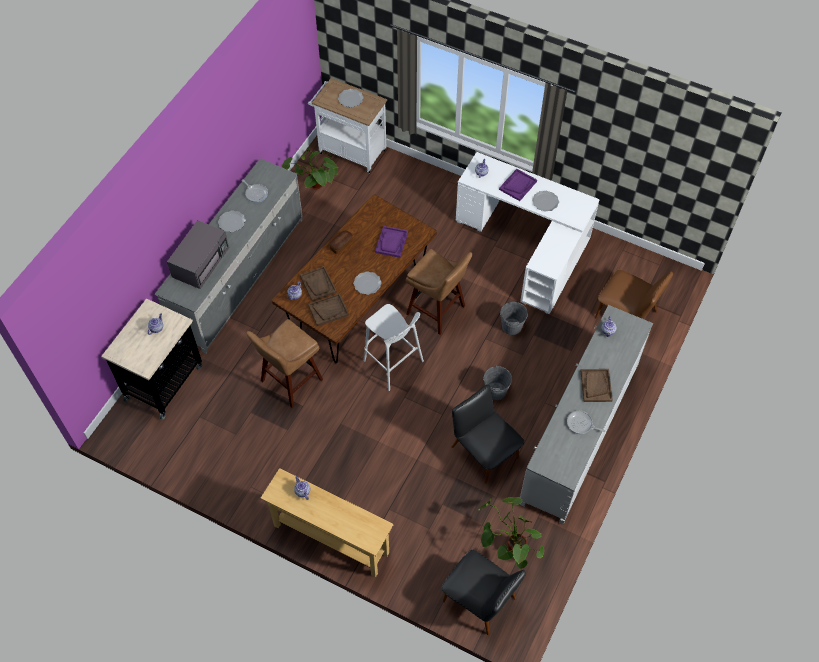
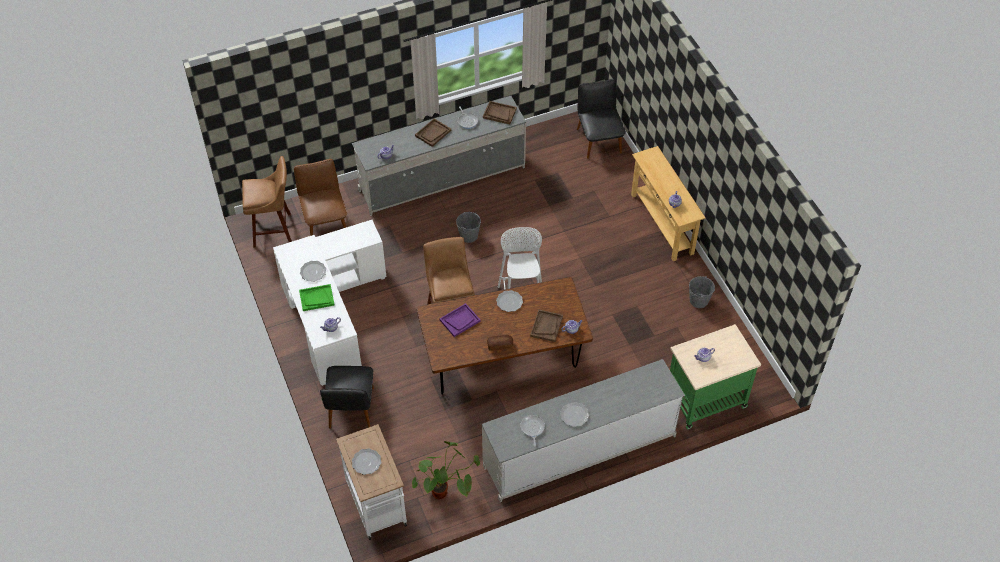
camera: 140 degrees left, 5 degrees down
(164, 382) = (705, 401): black cart -> green cart
(201, 261) = (627, 396): grey microwave -> none
(290, 381) = (607, 337): brown stool -> brown stool (274, 230)
(328, 310) = (556, 302): brown tray -> brown tray (499, 113)
(484, 452) = (515, 207): black chair -> black chair (351, 408)
(507, 546) = (555, 153): potted plant -> none
(511, 326) = (411, 267): grey bucket -> grey bucket (699, 300)
(518, 185) = (316, 298): purple tray -> green tray

